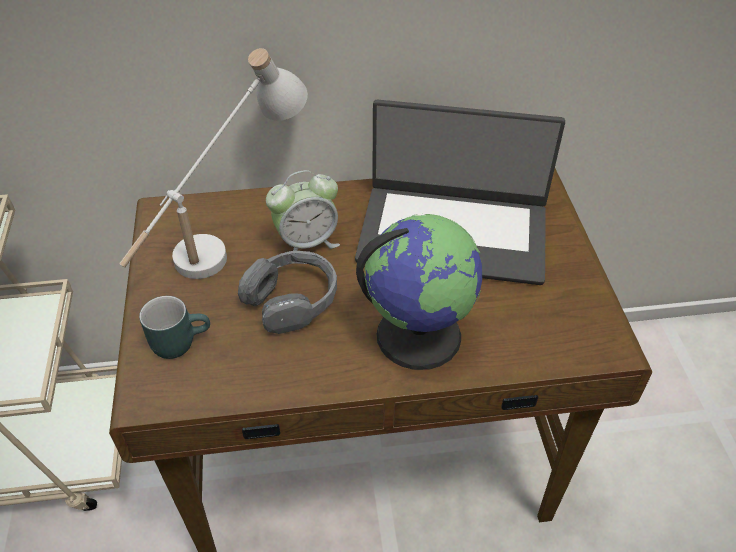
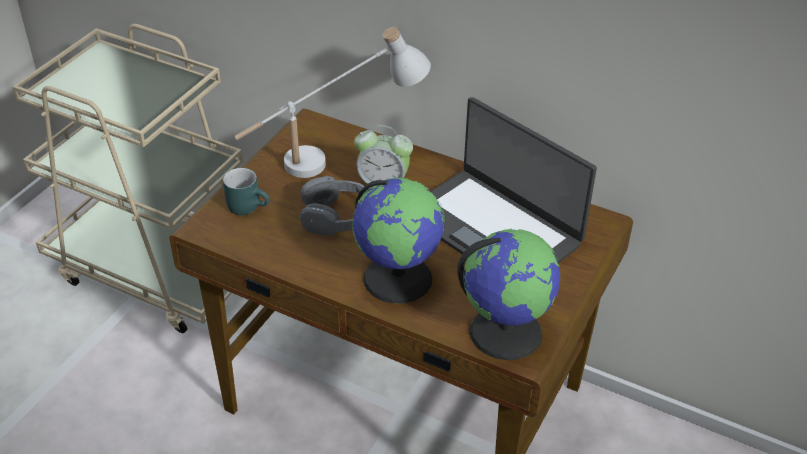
camera: 35 degrees right, 5 degrees down
(570, 332) = (505, 331): none -> globe

